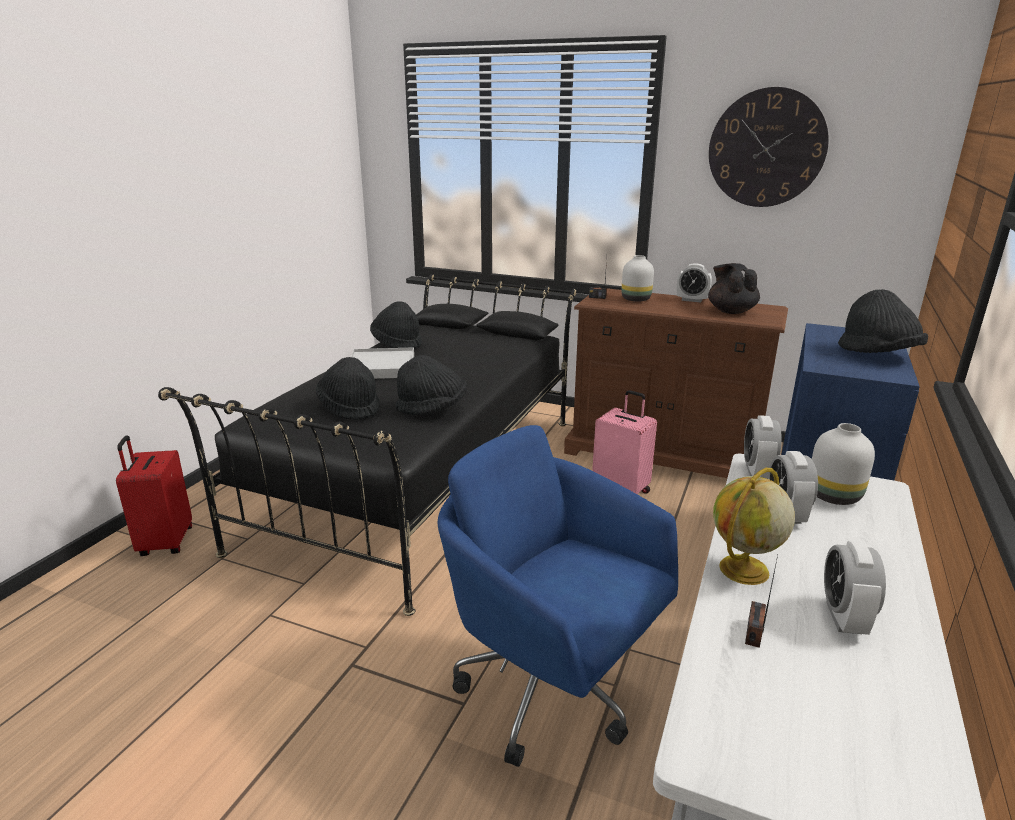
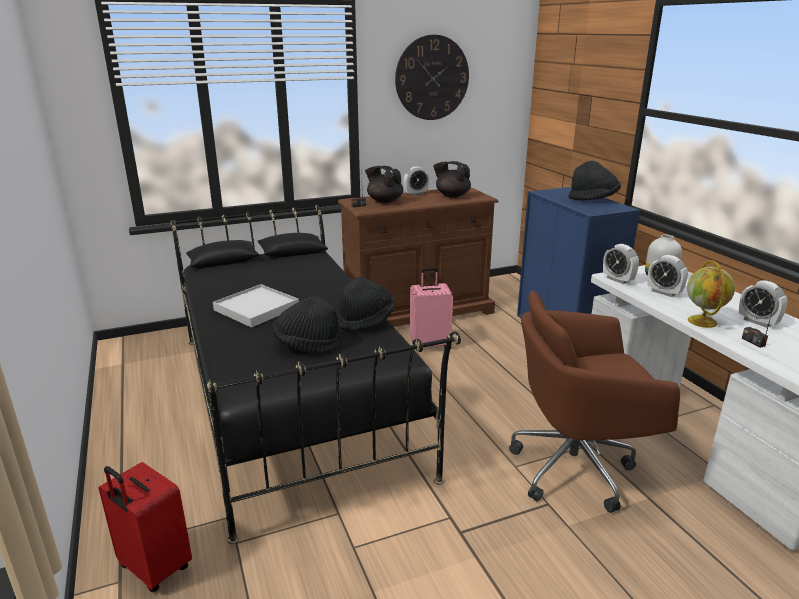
camera: 45 degrees left, 0 degrees up
(397, 343) = (222, 287): black hat -> none
(552, 698) = (577, 470): blue office chair -> brown office chair
(636, 299) = (384, 201): white vase -> black teapot

